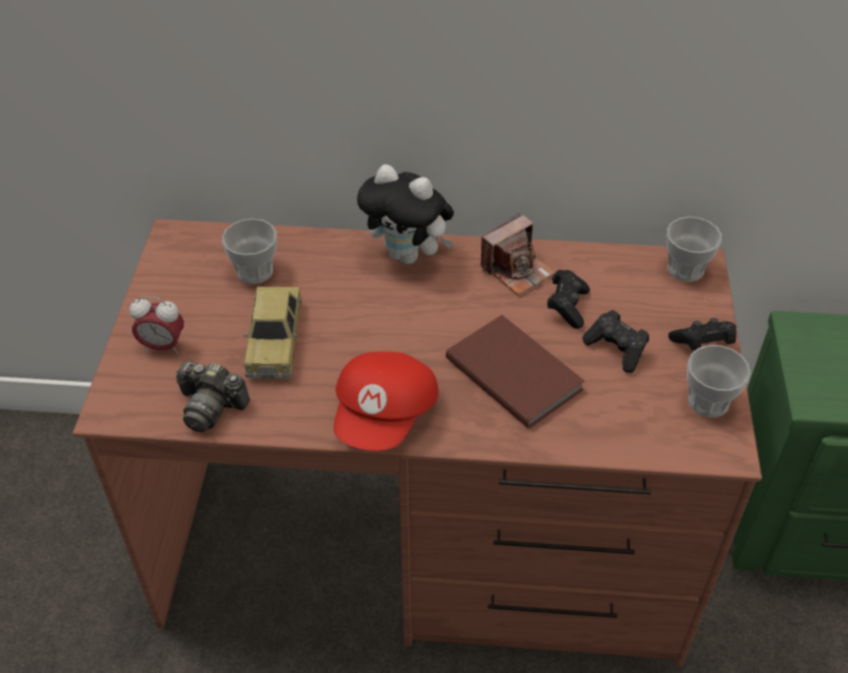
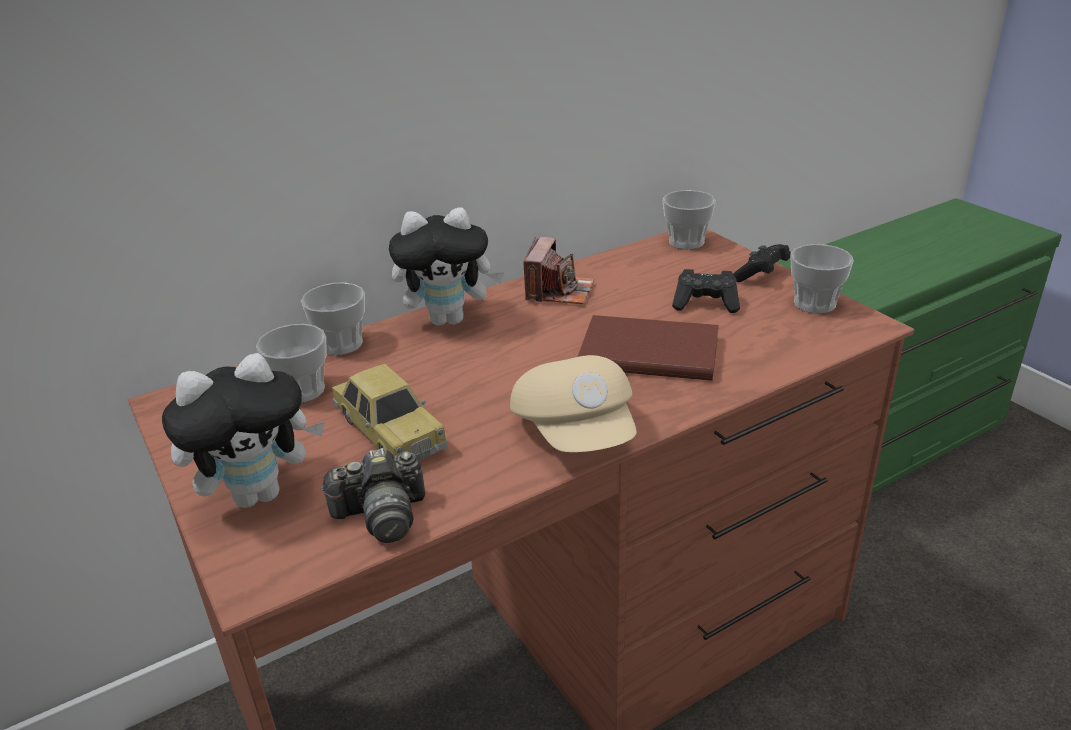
camera: 35 degrees left, 15 degrees down
(163, 346) = (260, 493): alarm clock -> plush toy
(315, 240) = (341, 344): none -> cup
(386, 416) = (577, 432): red cap -> beige cap
(567, 306) = (631, 296): black game controller -> none

